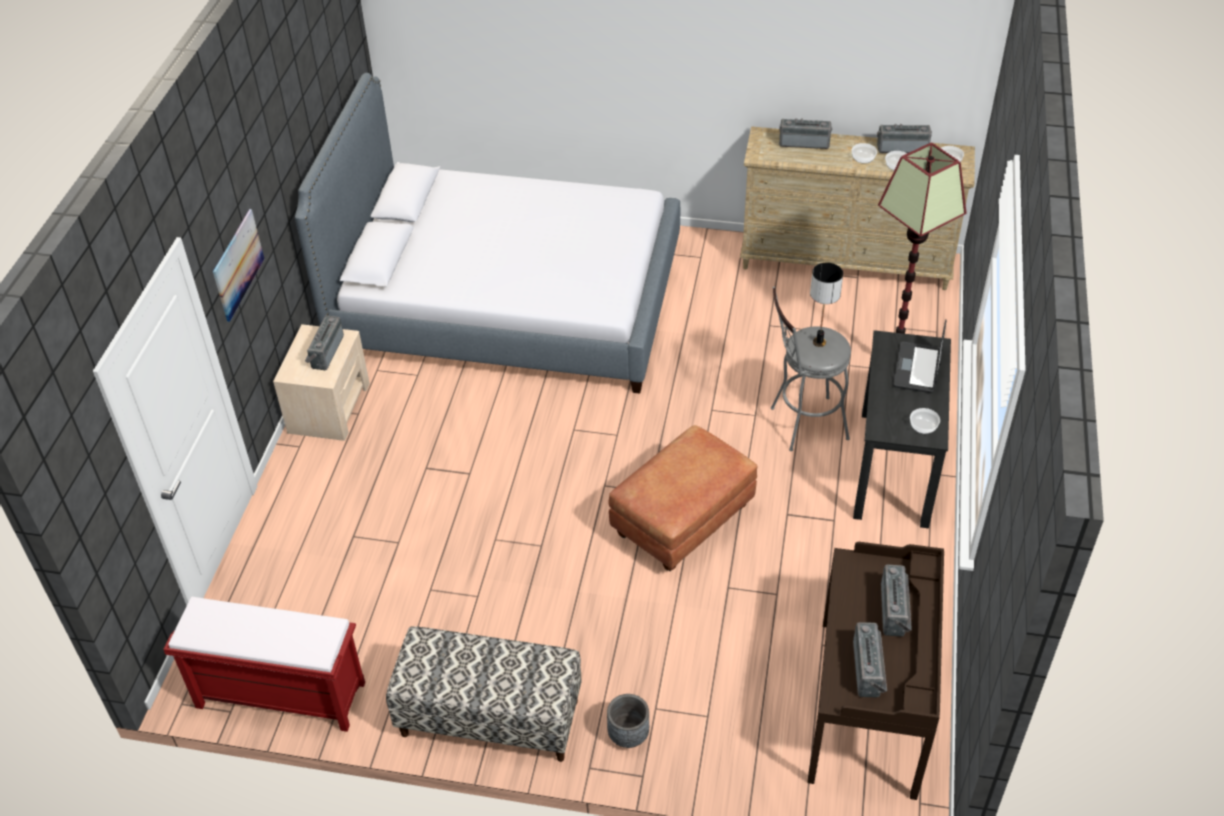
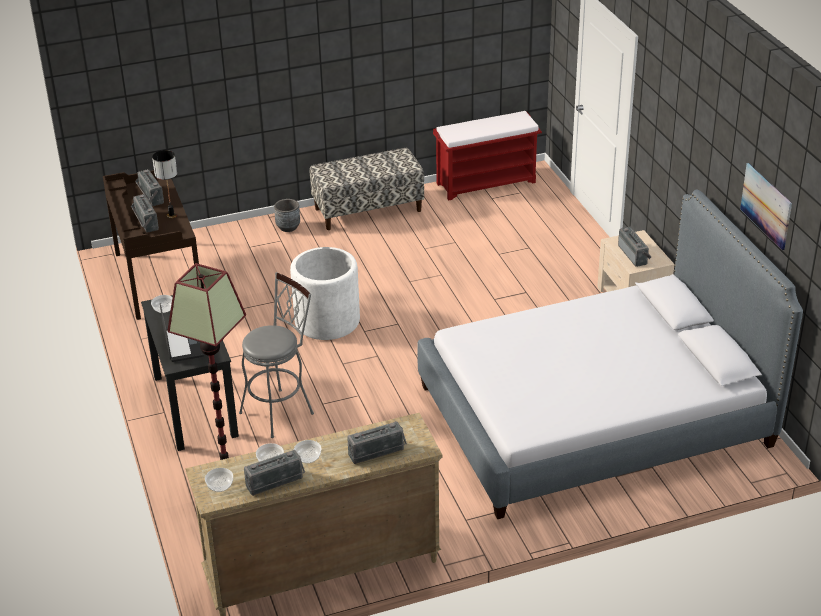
camera: 150 degrees right, 10 degrees down
(238, 264) = (658, 132): picture -> picture (766, 206)
(682, 525) = (327, 321): brown ottoman -> white planter
(819, 342) = (269, 339): table lamp -> table lamp (172, 215)

